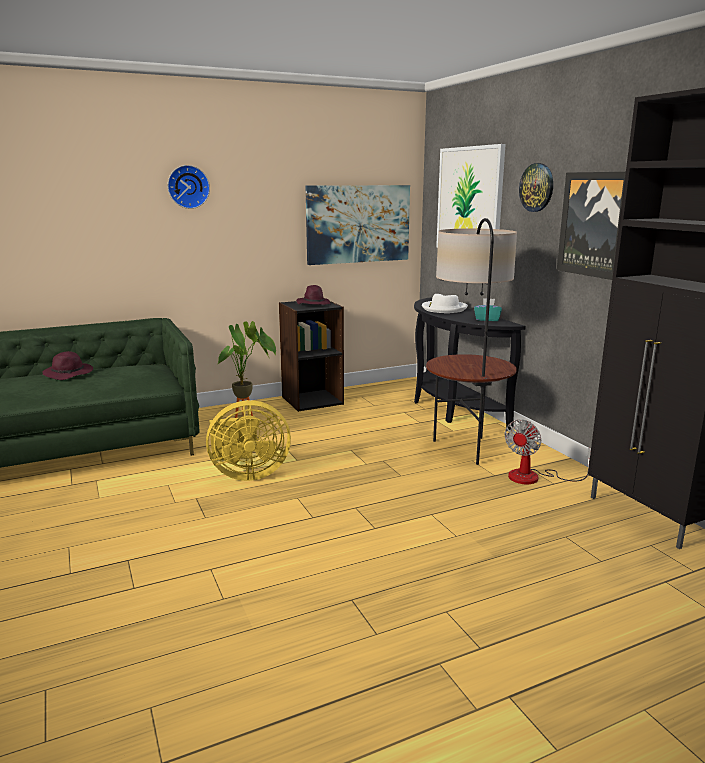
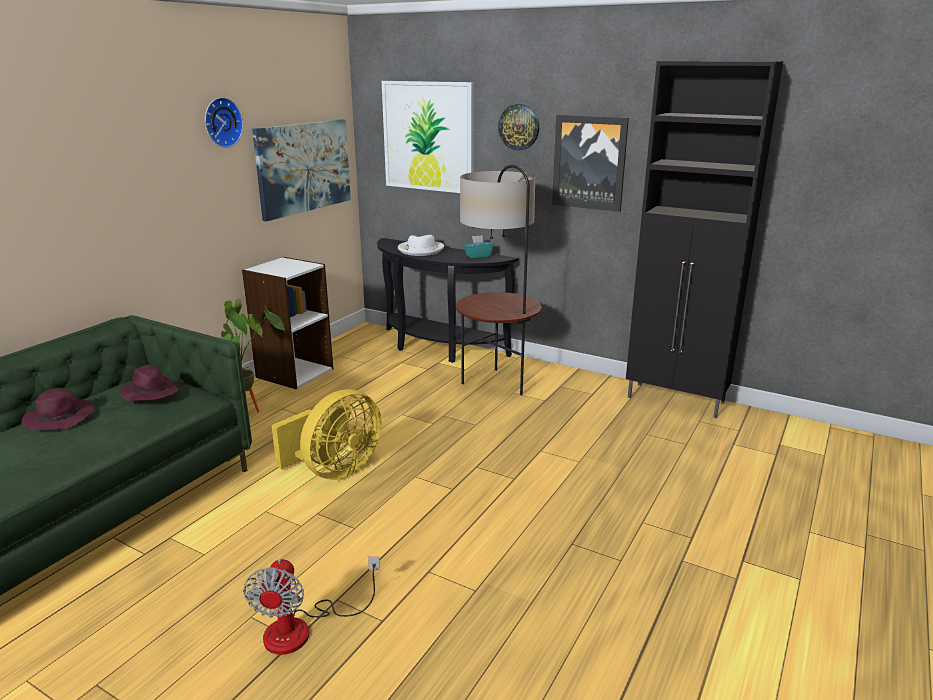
camera: 35 degrees left, 5 degrees up
(188, 187) = (130, 143): wall clock -> wall clock (221, 122)
(312, 400) = (294, 373): black bookcase -> white bookcase
(313, 304) = (287, 266): purple hat -> purple hat (150, 393)
(534, 477) = (574, 393): fan -> fan (303, 629)

